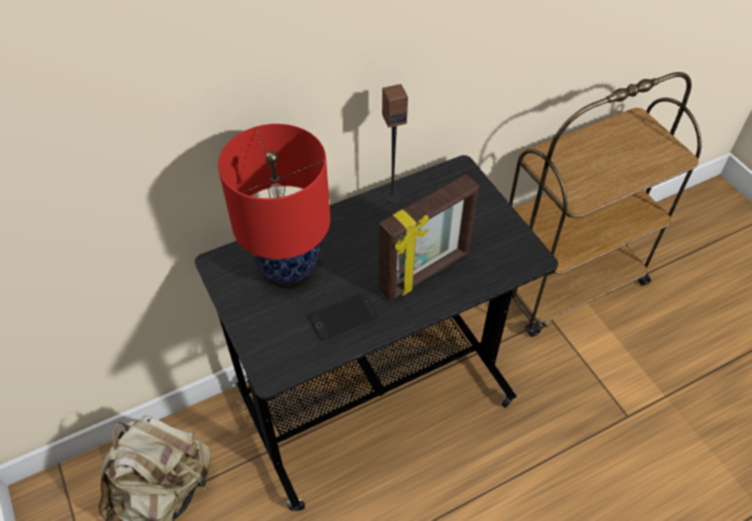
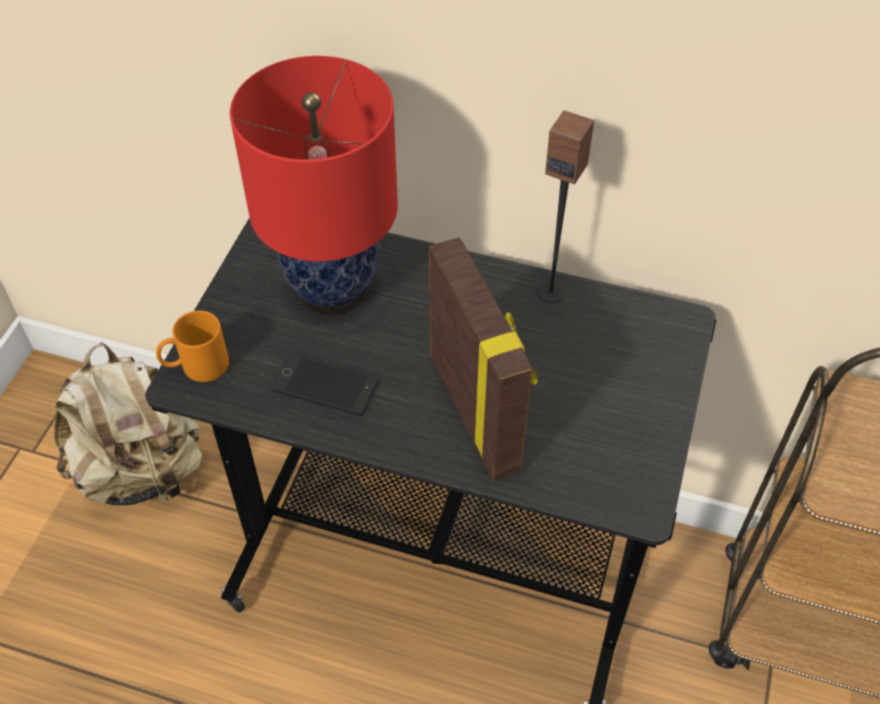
camera: 45 degrees right, 0 degrees up
(267, 361) = (196, 367): none -> orange mug
(425, 273) = (476, 412): picture frame -> picture frame turned 120 degrees counterclockwise

